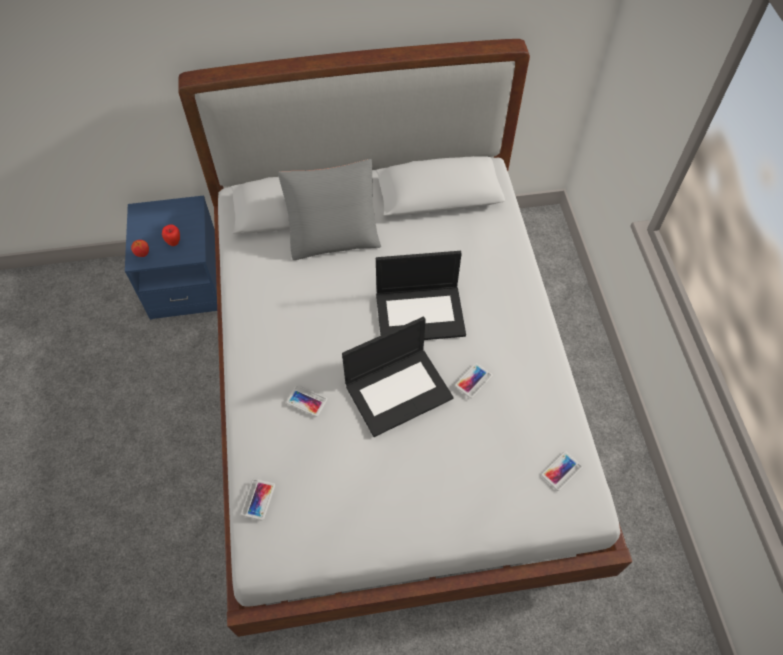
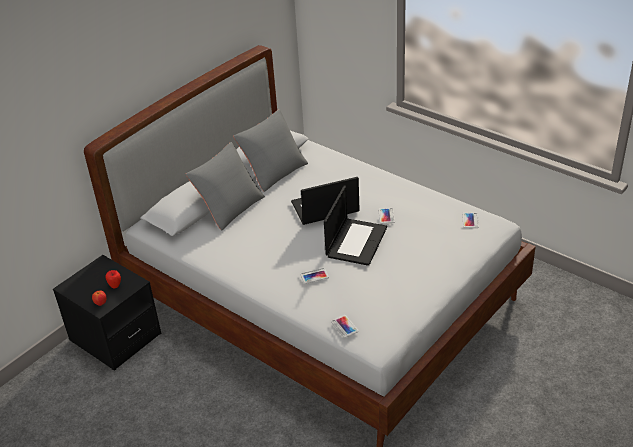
camera: 40 degrees left, 20 degrees down
(186, 283) = (115, 337): blue nightstand -> black nightstand
(421, 313) = (324, 208): laptop -> laptop turned 150 degrees counterclockwise
(428, 218) = (273, 171): none -> grey pillow

